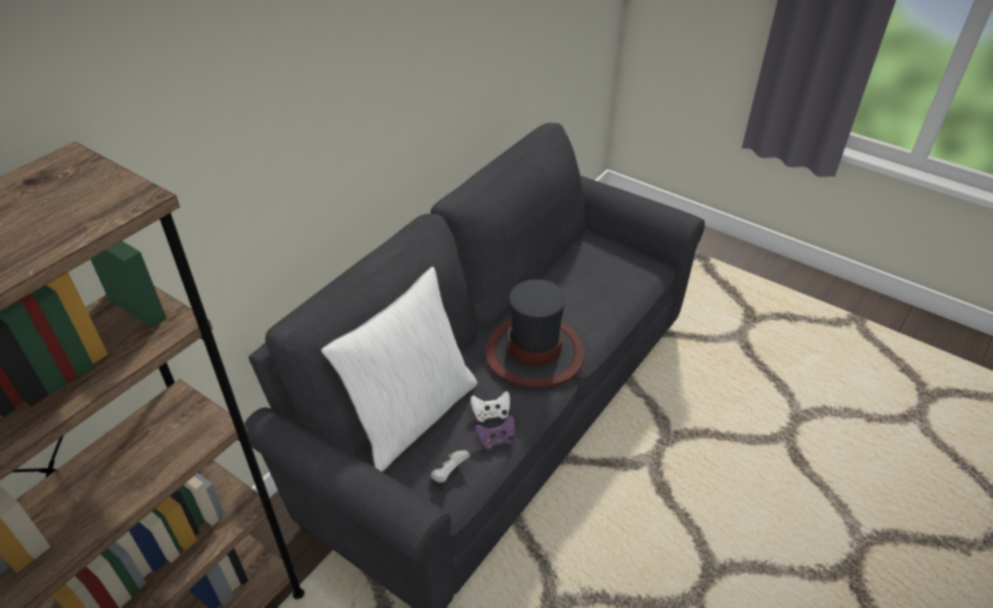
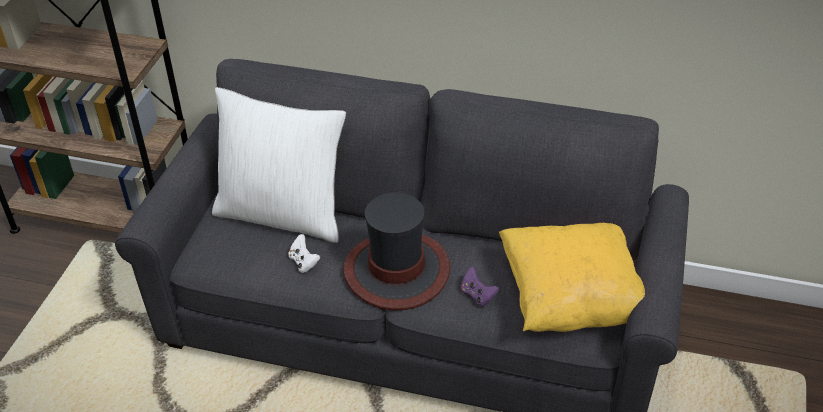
camera: 70 degrees right, 0 degrees up
(449, 473) = (227, 256): white game controller -> none
(496, 440) = (274, 275): purple game controller -> purple game controller (477, 295)
(609, 267) = (571, 298): none -> yellow pillow

